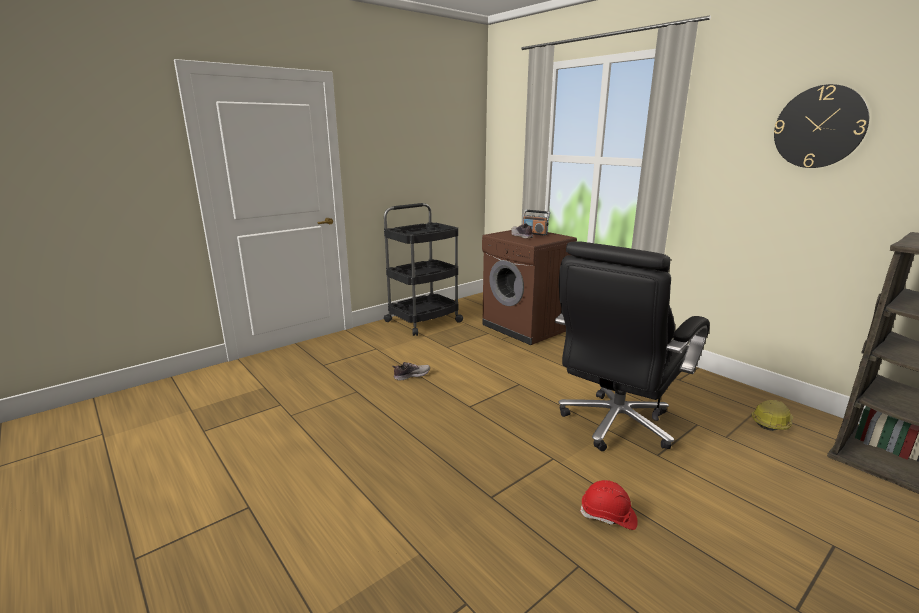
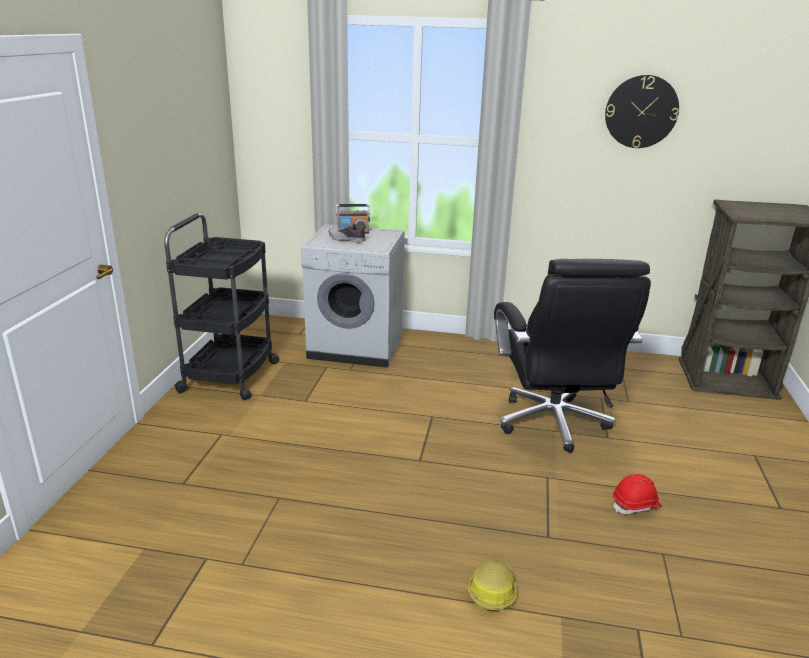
camera: 40 degrees left, 5 degrees up
(411, 375) = (314, 451): shoe -> none
(524, 328) = (355, 348): brown washing machine -> white washing machine
(771, 422) = (639, 375): hard hat -> hard hat (492, 590)

